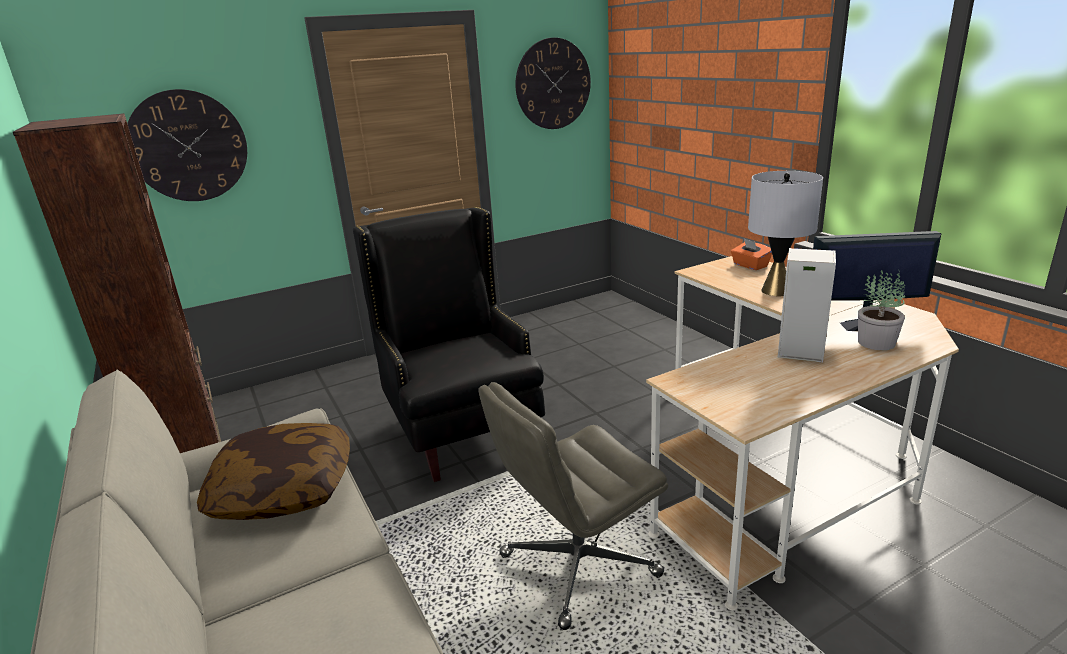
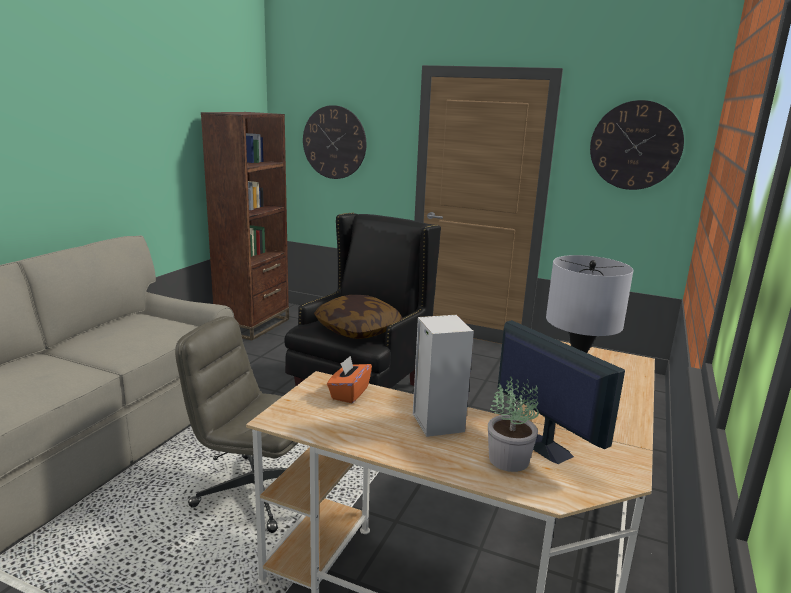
camera: 50 degrees right, 5 degrees down
(284, 490) = (149, 329): pillow -> pillow (358, 330)
(750, 265) = (623, 367): orange tissue box -> orange tissue box (349, 393)

